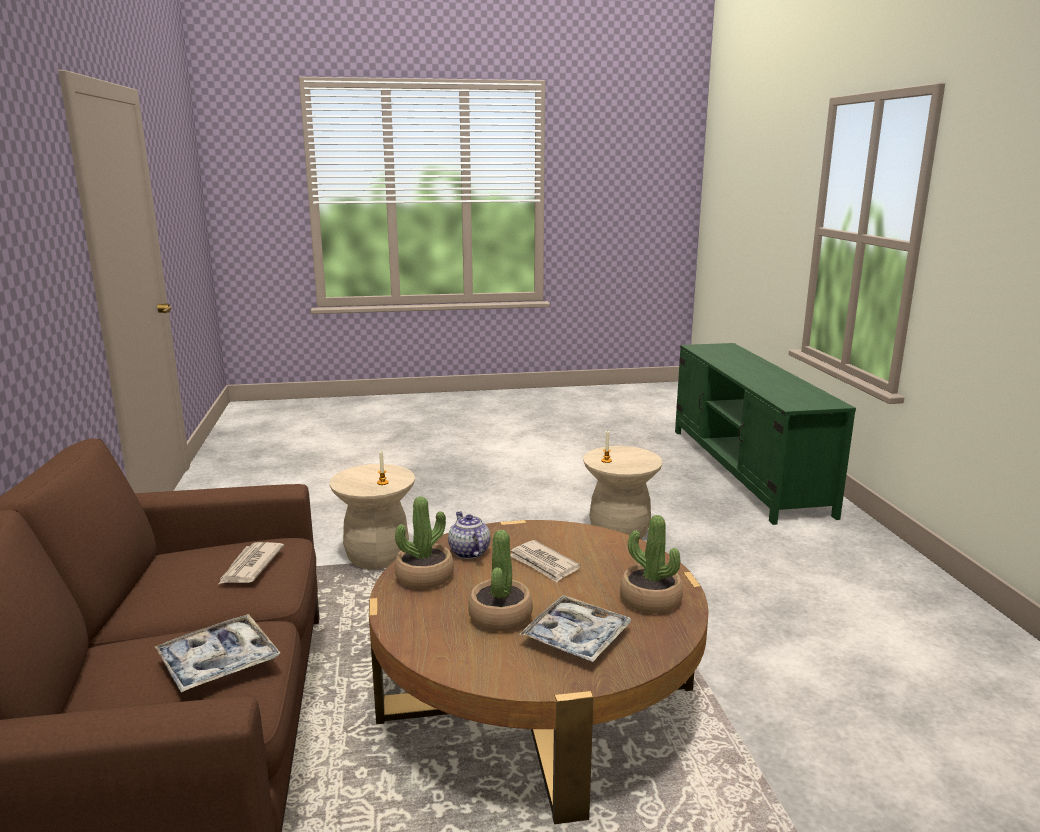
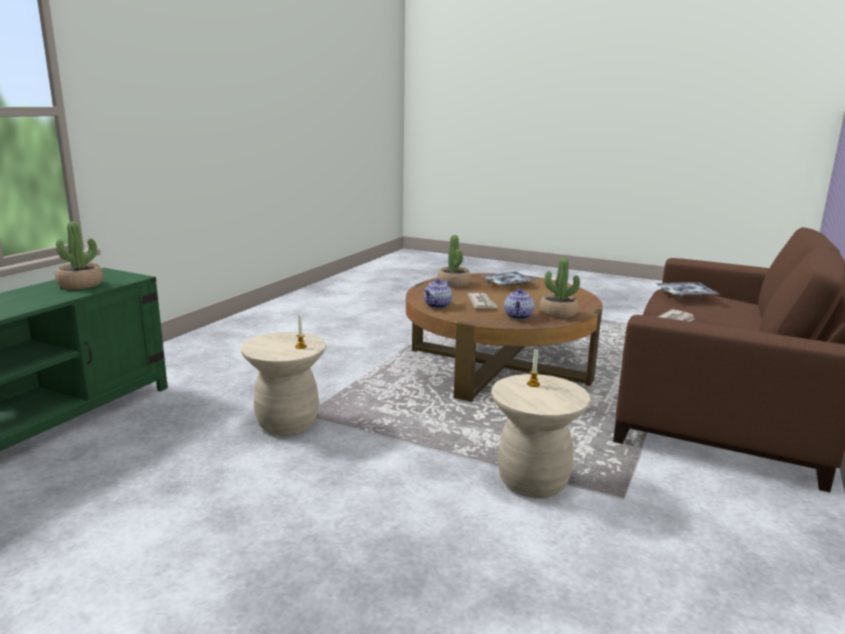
camera: 145 degrees left, 0 degrees up
(500, 617) = (533, 294): potted plant -> potted plant (80, 284)
(586, 539) = (437, 306): none -> teapot

